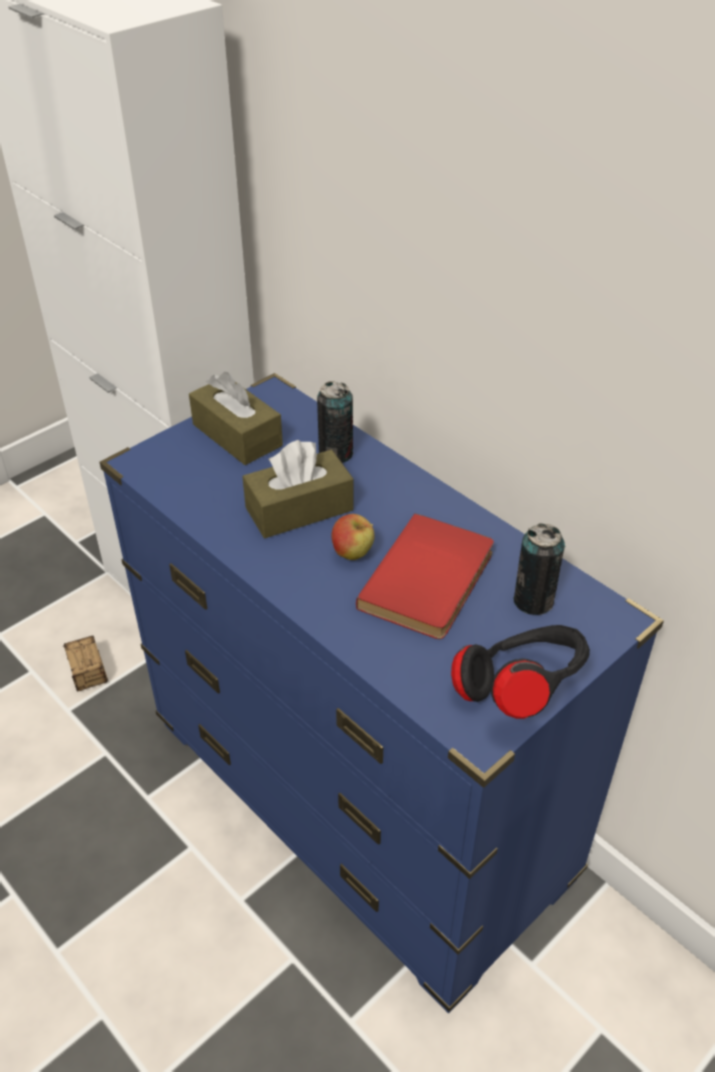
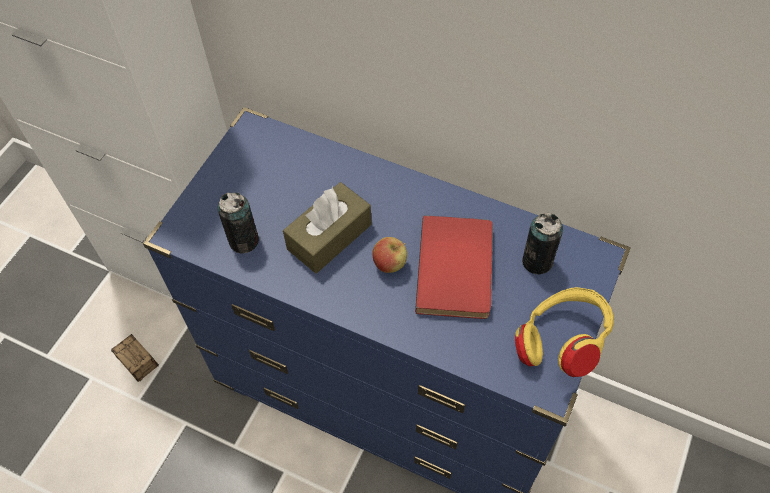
camera: 20 degrees left, 15 degrees up
(237, 435) = (244, 180): brown tissue box -> none
(336, 453) = (332, 174): can -> can (244, 241)
(519, 692) = (560, 343): black headphones -> yellow headphones

